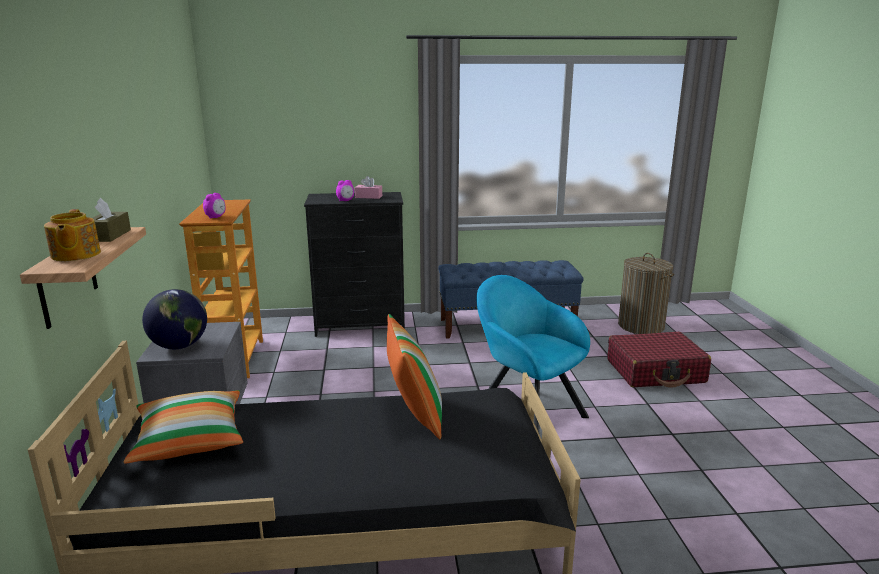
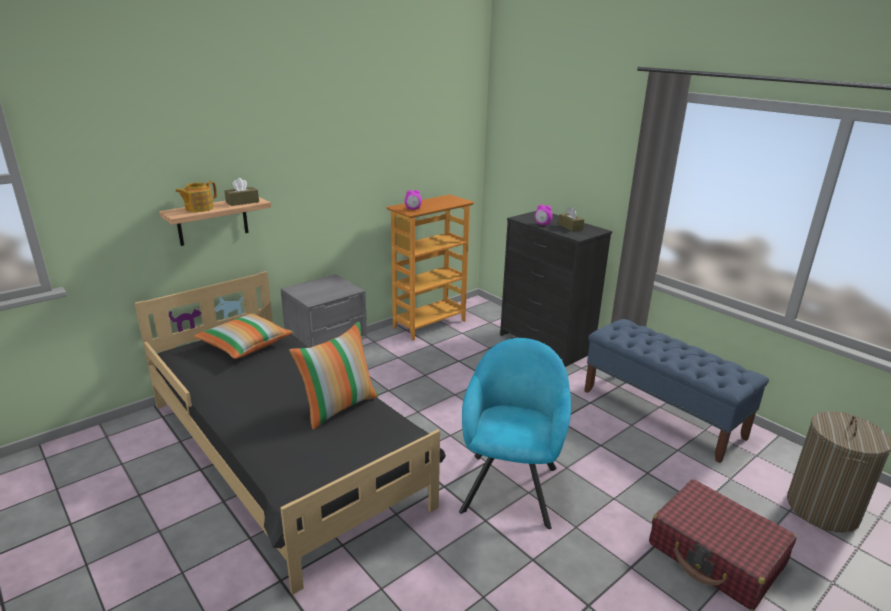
camera: 55 degrees right, 5 degrees up
(179, 346) = (310, 290): globe -> none
(368, 197) = (570, 227): pink tissue box -> brown tissue box

